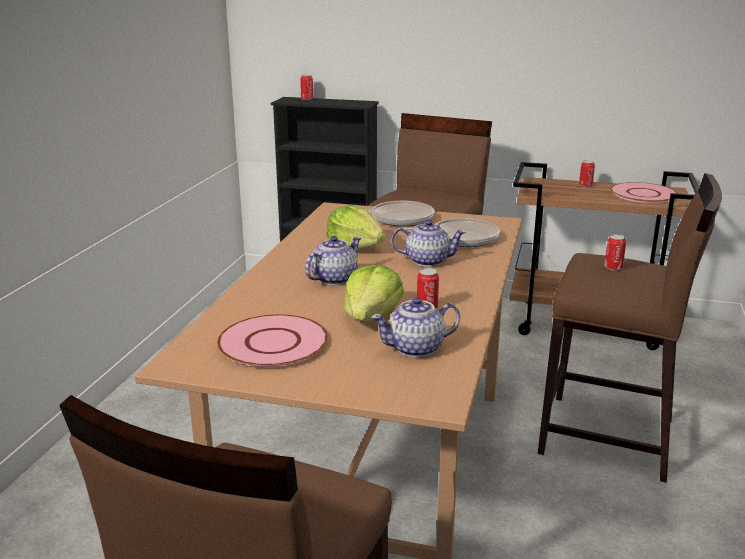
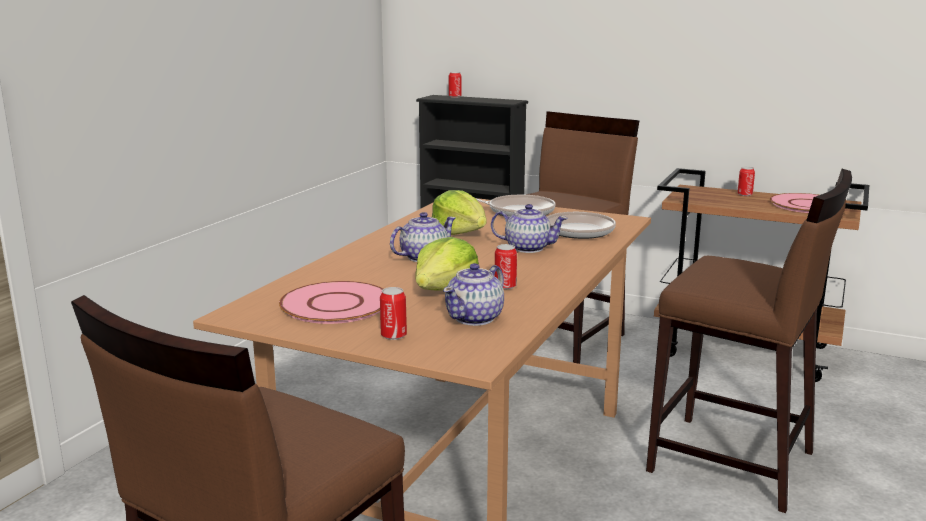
camera: 10 degrees right, 5 degrees down
(416, 348) = (475, 318): teapot -> teapot turned 45 degrees counterclockwise
(613, 268) = (736, 269): can -> can (393, 335)

